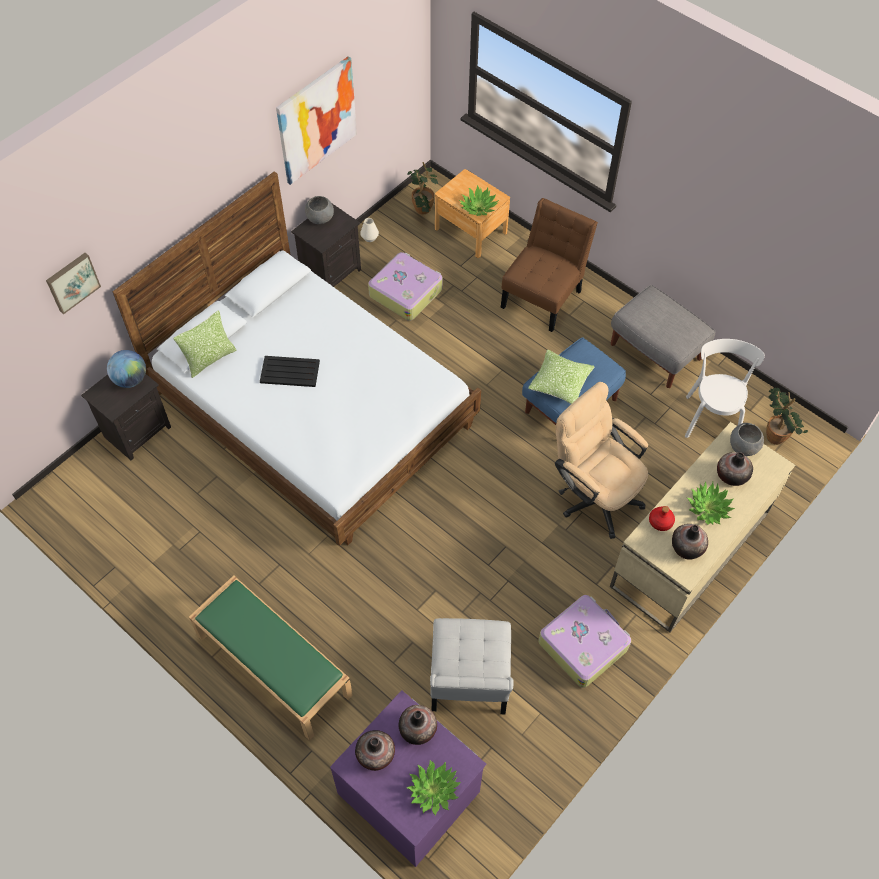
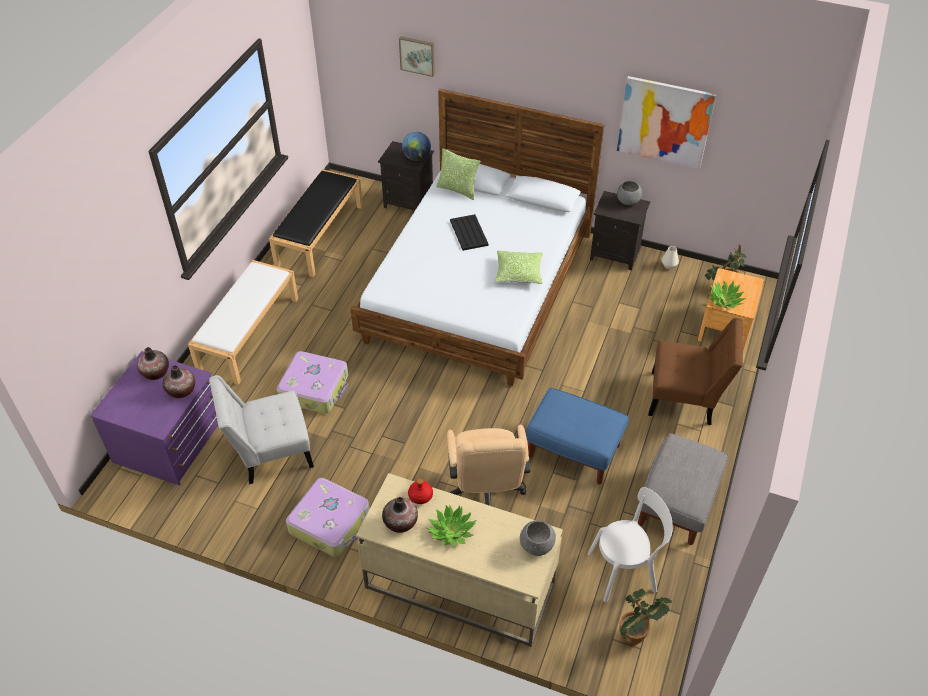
camera: 70 degrees right, 10 degrees down
(139, 543) = (319, 234): none -> black bench
(272, 665) = (248, 333): green bench -> white bench
(406, 292) = (627, 304): suitcase -> suitcase (315, 388)
(433, 789) = (135, 413): potted plant -> none
(560, 383) = (562, 409): pillow -> pillow (519, 273)
(594, 494) = (486, 493): beige office chair -> beige office chair turned 150 degrees clockwise
(731, 475) = (498, 542): vase -> none

